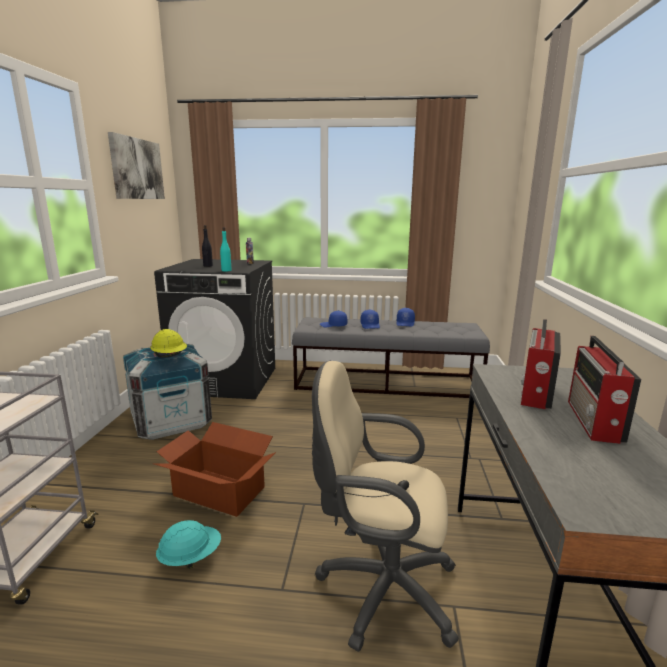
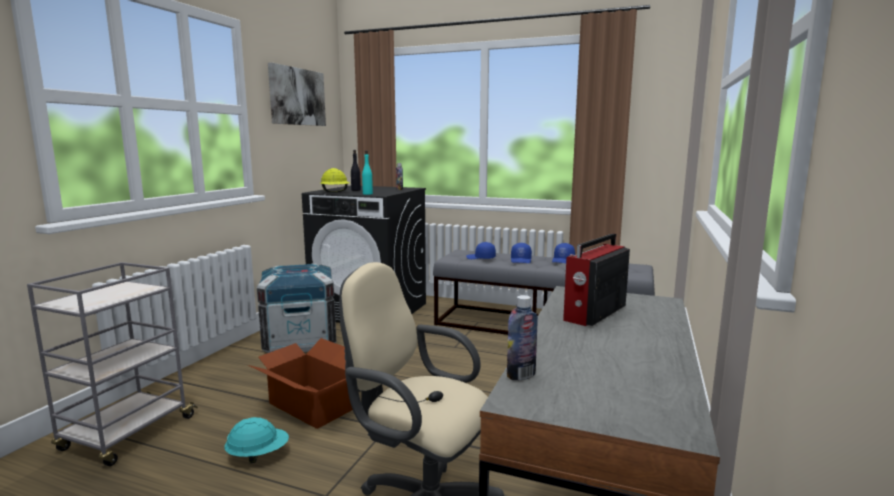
camera: 15 degrees right, 5 degrees down
(170, 356) = (298, 273): yellow hard hat -> yellow hard hat (335, 192)
(555, 478) = (521, 375): none -> bottle
(594, 422) = (628, 340): radio -> none

